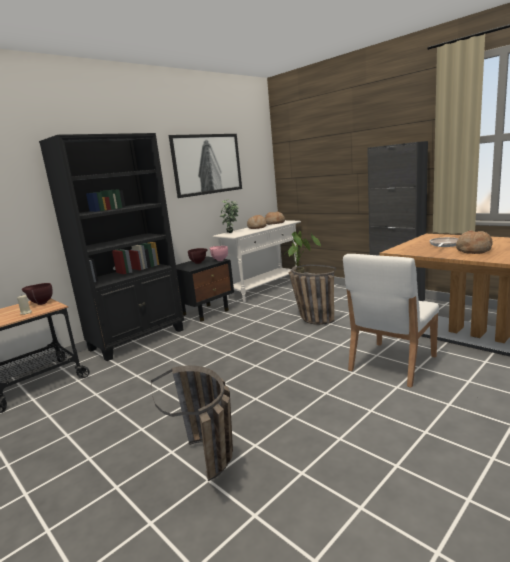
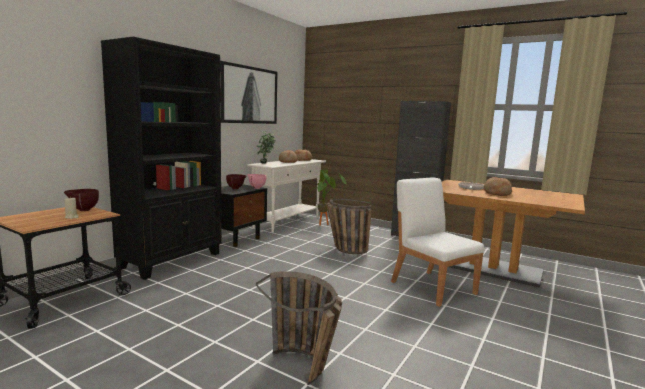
camera: 15 degrees left, 5 degrees down
(391, 363) = (432, 287): white chair -> white chair turned 120 degrees clockwise

